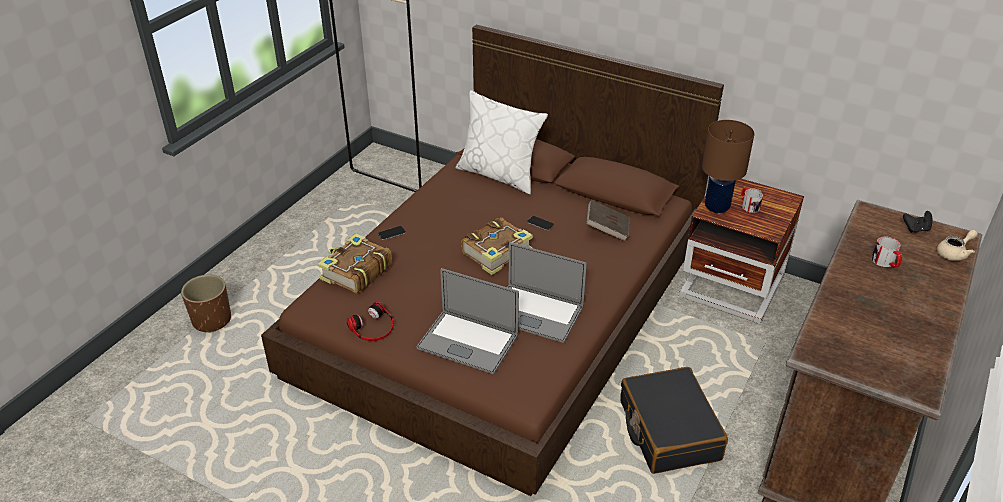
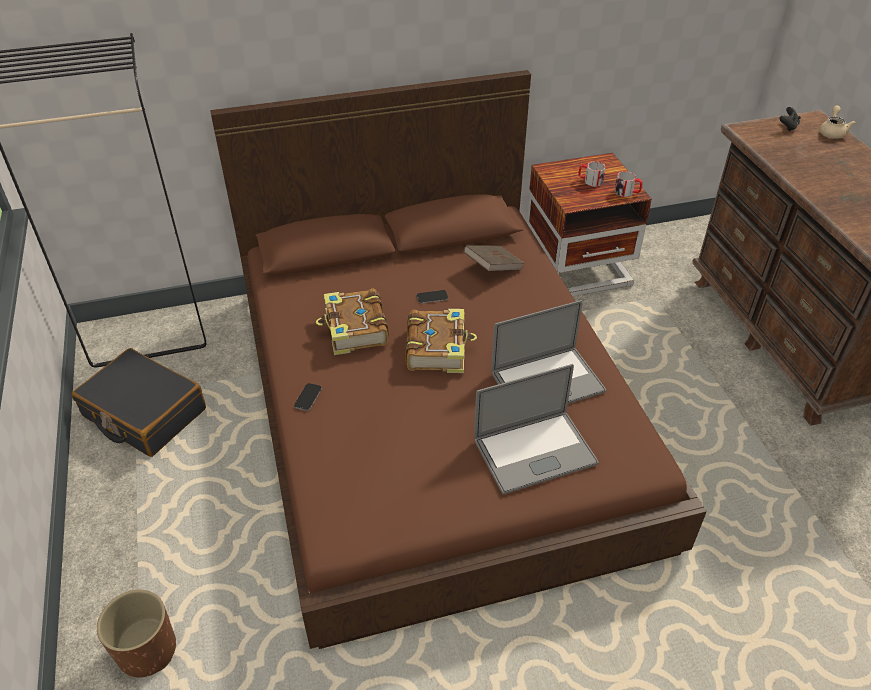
camera: 45 degrees left, 5 degrees up
(355, 272) = (333, 463): book -> book (355, 330)
(373, 327) = (432, 506): headphones -> none
(499, 174) = (328, 272): white pillow -> none
(668, 430) = (689, 415): black suitcase -> black suitcase (144, 413)
(717, 208) = (572, 195): brown table lamp -> none
(885, 262) = (813, 162): mug -> mug (627, 192)

